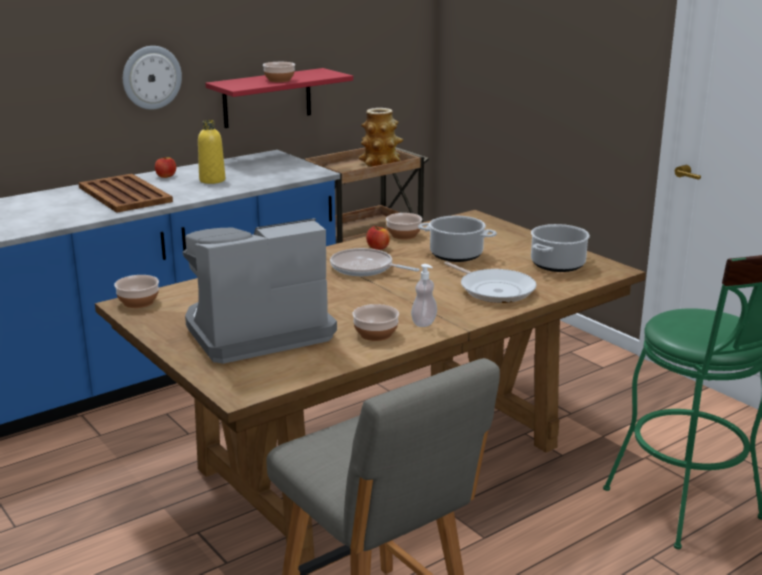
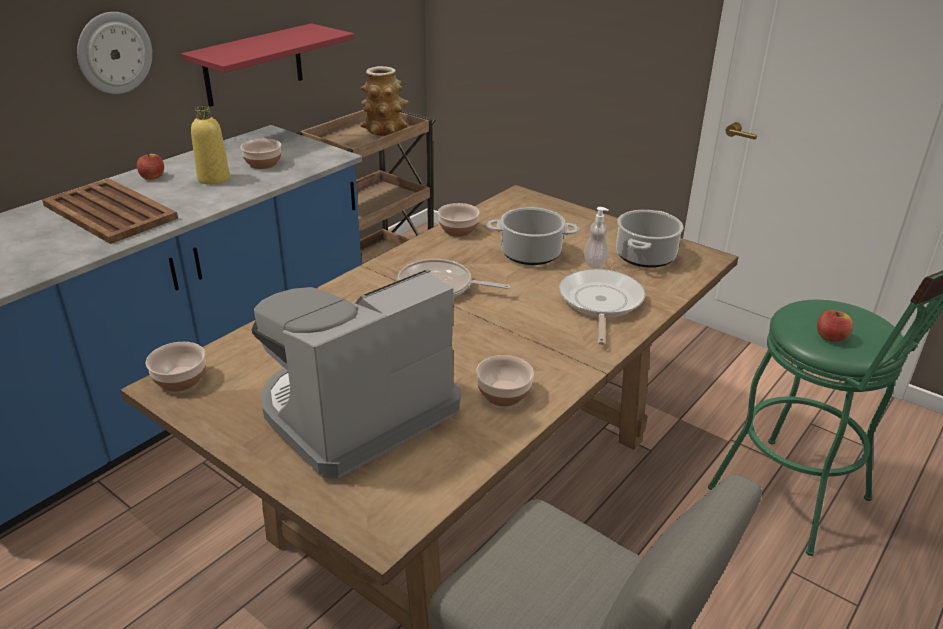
camera: 15 degrees left, 10 degrees up
(279, 80) = (271, 45): bowl -> bowl (263, 164)
(378, 247) = (438, 252): apple -> apple (831, 337)
(424, 323) = (550, 367): soap dispenser -> soap dispenser (594, 263)
(494, 290) = (600, 303): frying pan -> frying pan turned 120 degrees counterclockwise

